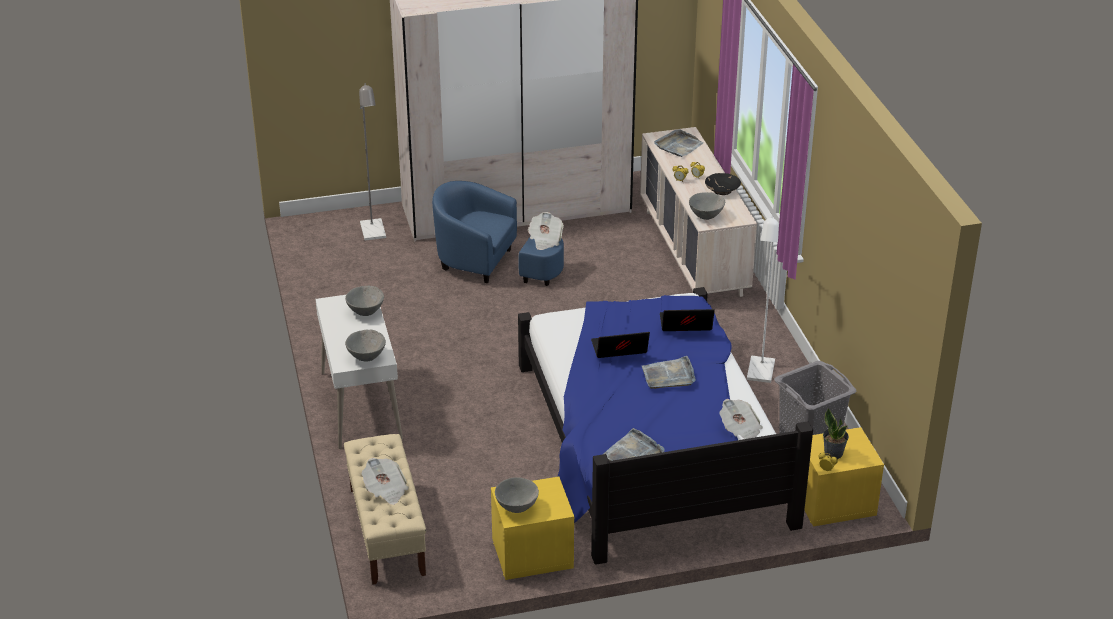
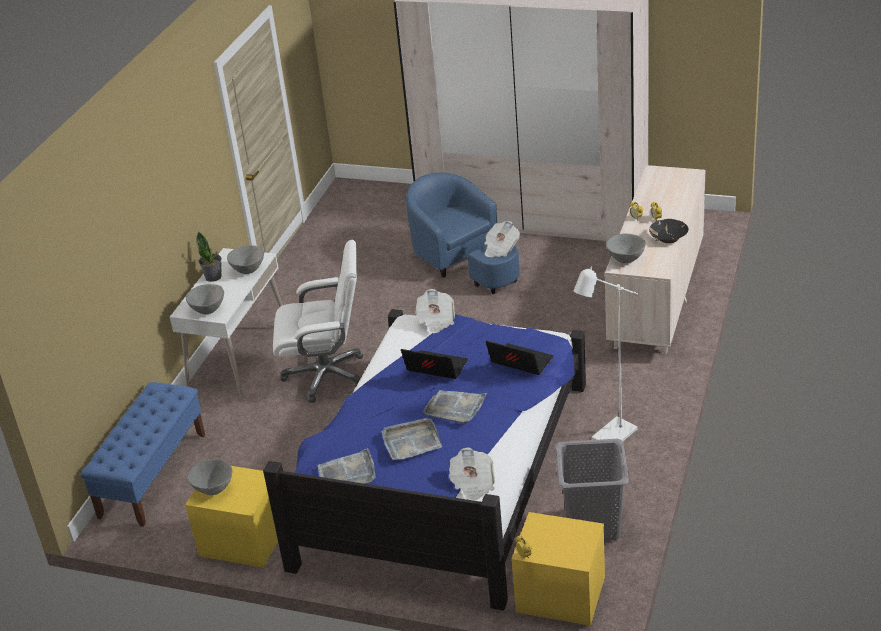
camera: 35 degrees right, 0 degrees up
(374, 234) = (392, 209): grey floor lamp -> none
(386, 490) = (133, 435): newspaper -> newspaper (436, 320)
(386, 531) = (153, 475): beige bench -> blue bench
(464, 396) = (327, 375): none -> white office chair
(678, 145) = (669, 184): grey tray -> grey tray (411, 441)
(833, 453) = (548, 541): potted plant -> potted plant (213, 277)

